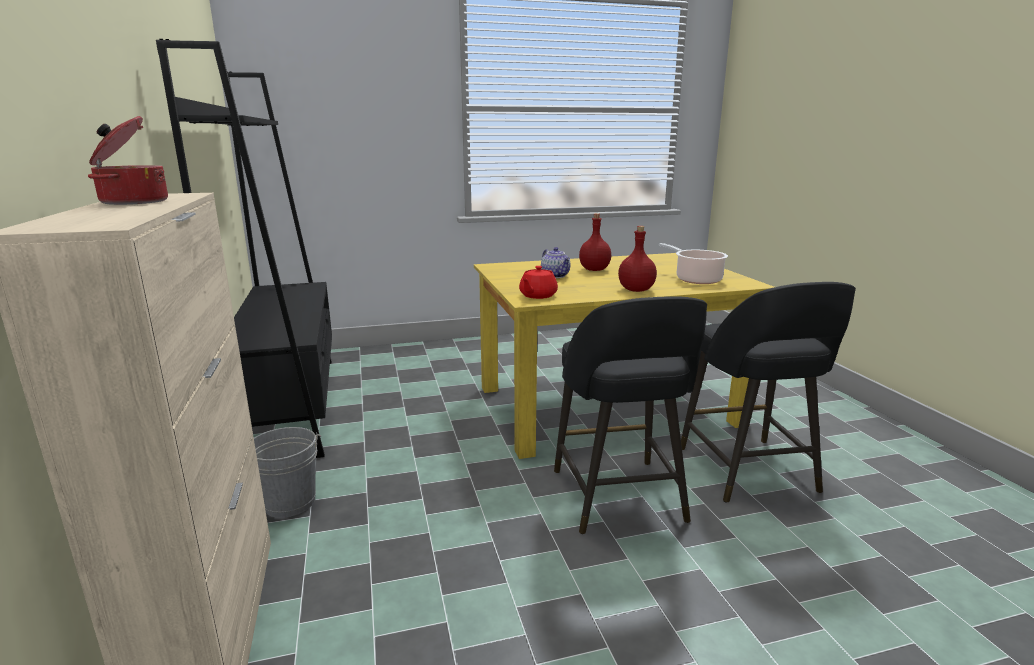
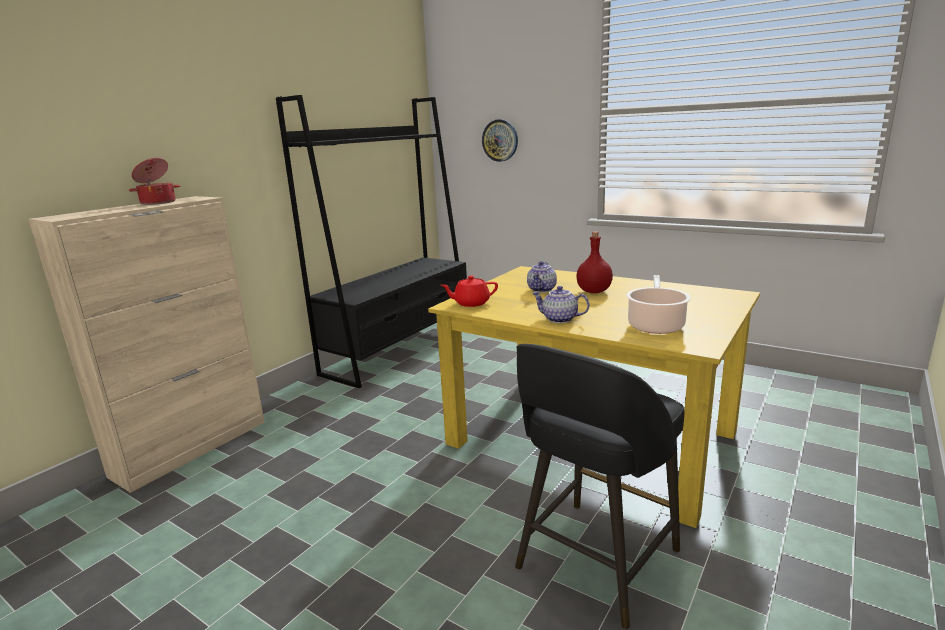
camera: 50 degrees right, 0 degrees up
(289, 502) = (304, 406): grey bucket -> none
(341, 134) = (500, 140): none -> wall clock
(619, 498) = (449, 509): black stool -> none
(636, 290) = (559, 319): red bottle -> teapot

